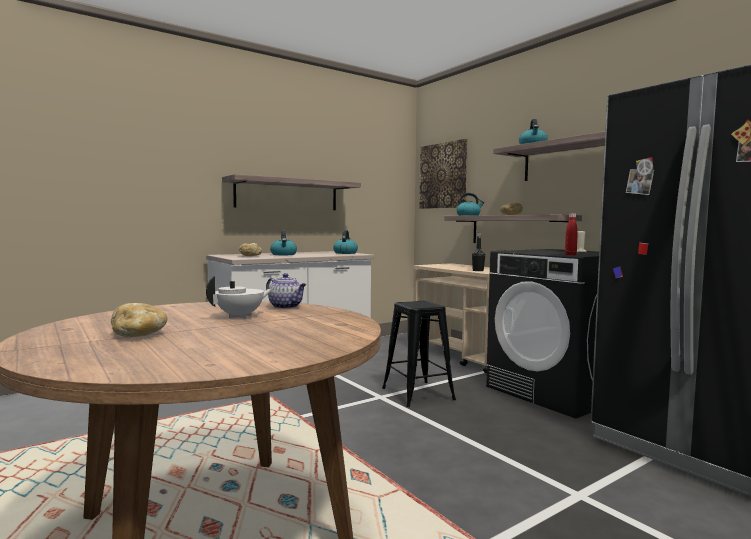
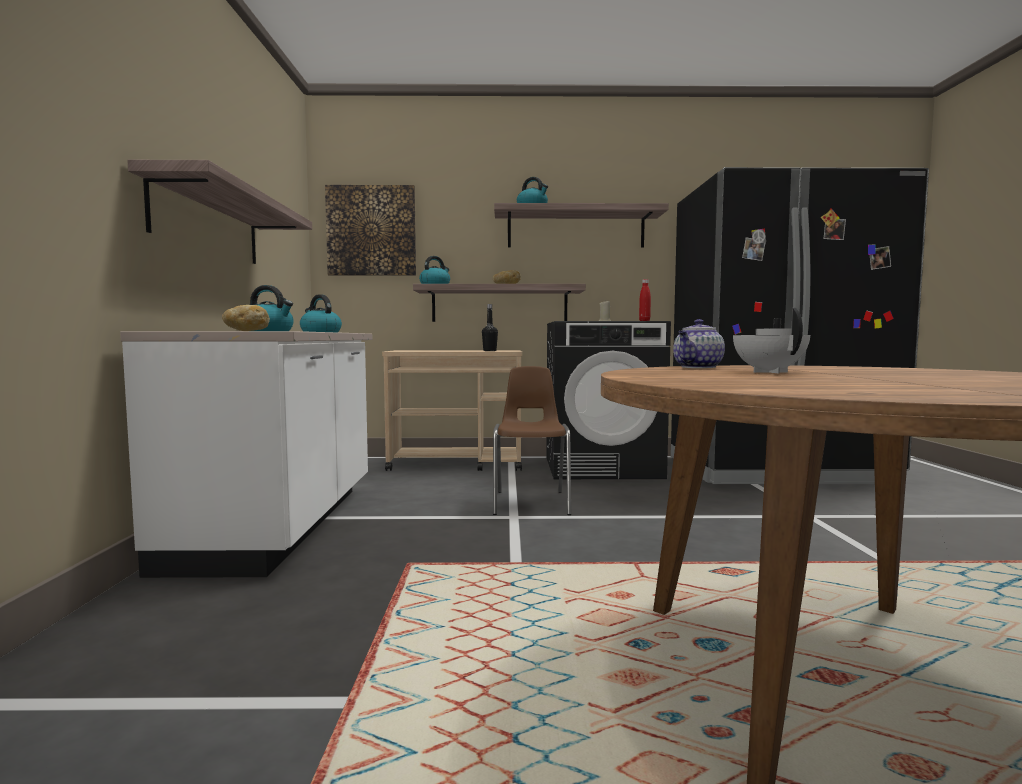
camera: 55 degrees left, 0 degrees up
(139, 334) = (918, 383): bread -> none
(286, 307) = (698, 367): teapot -> teapot turned 150 degrees clockwise
(417, 394) = (531, 502): black stool -> brown chair

